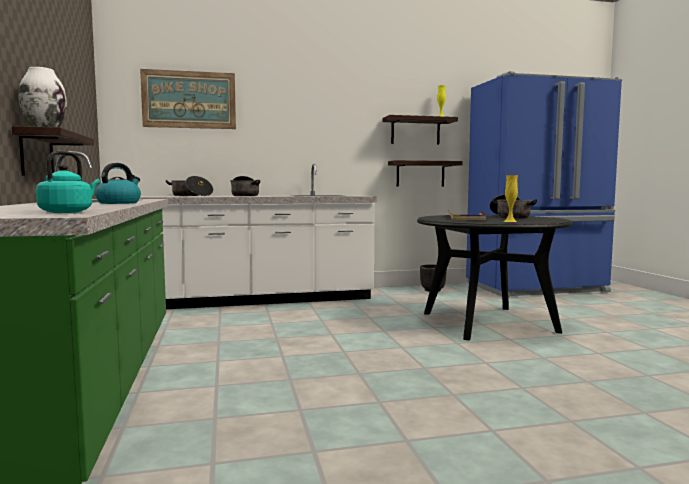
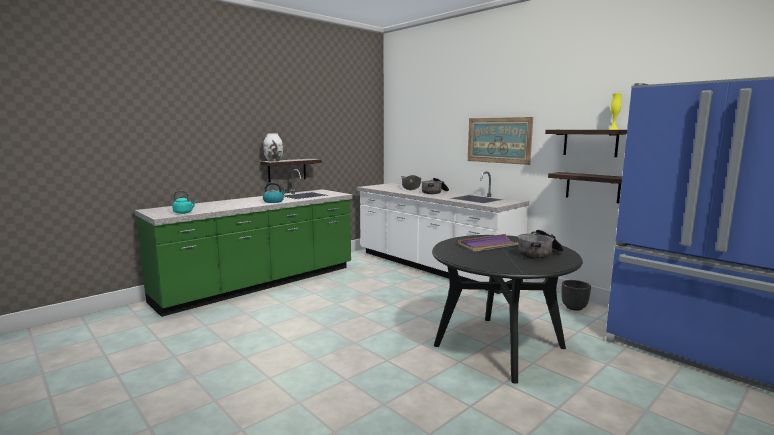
camera: 60 degrees right, 5 degrees up
(189, 100) = (423, 121): picture -> picture (498, 140)
(510, 221) = (475, 258): yellow vase -> none

